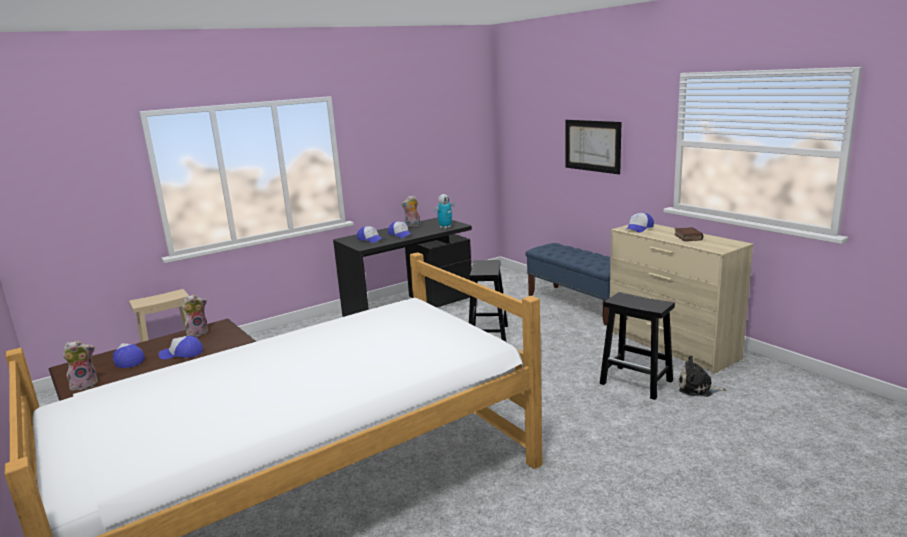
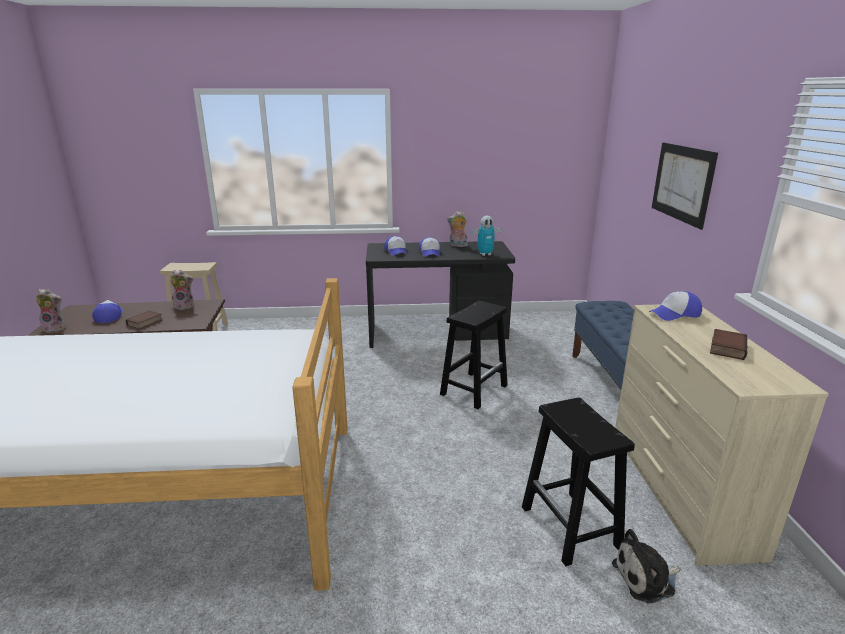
camera: 30 degrees right, 5 degrees up
(182, 354) = (145, 323): cap -> book
(697, 388) = (646, 578): plush toy -> plush toy turned 60 degrees counterclockwise

